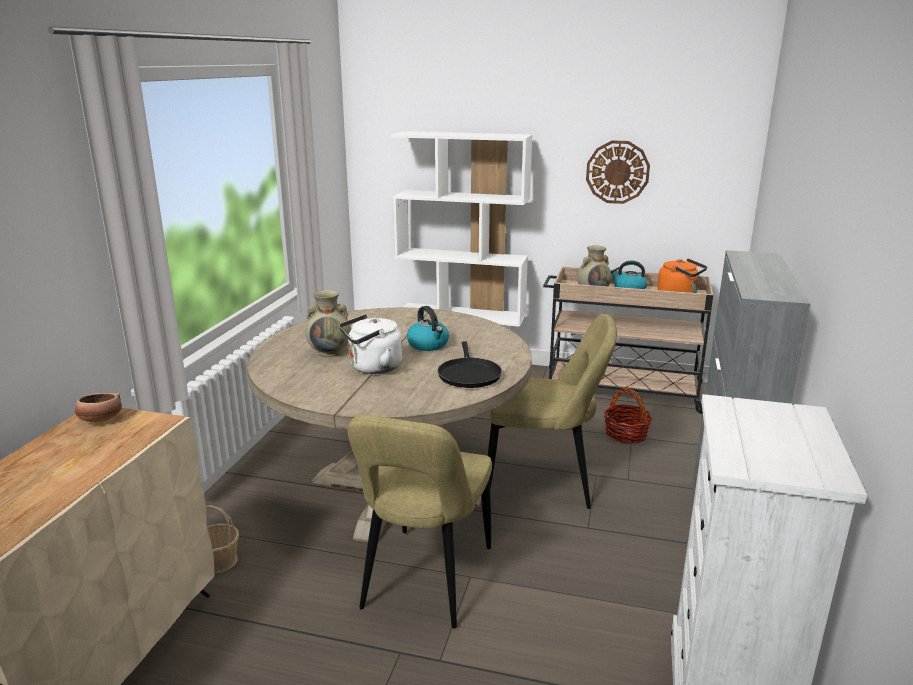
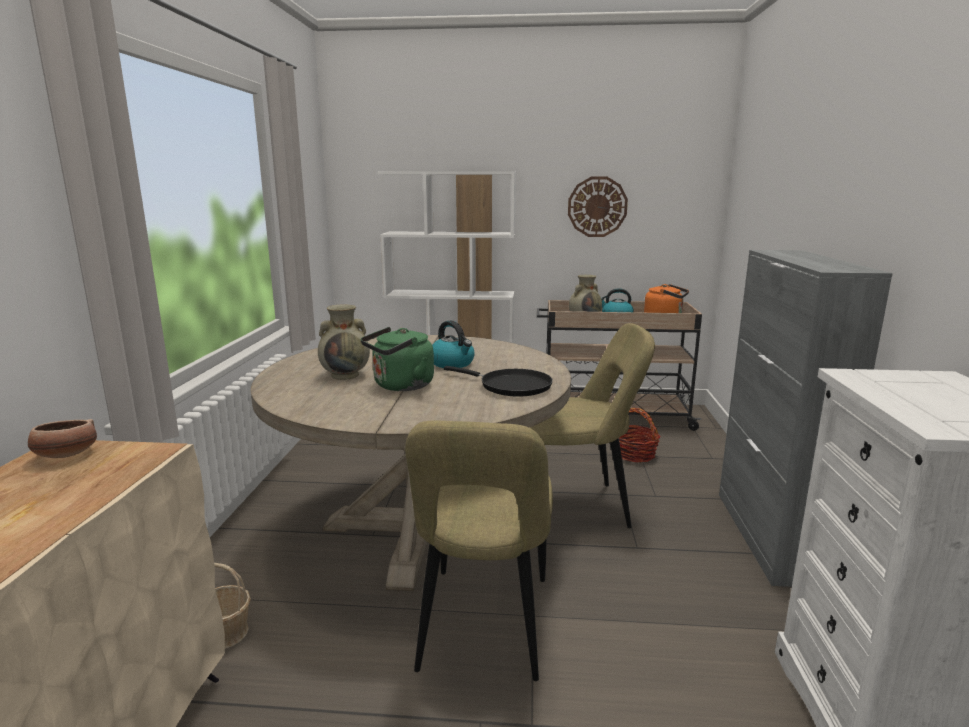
camera: 10 degrees left, 5 degrees down
(372, 368) = (400, 386): white kettle -> green kettle
(468, 374) = (511, 386): black frying pan -> black frying pan turned 45 degrees counterclockwise

